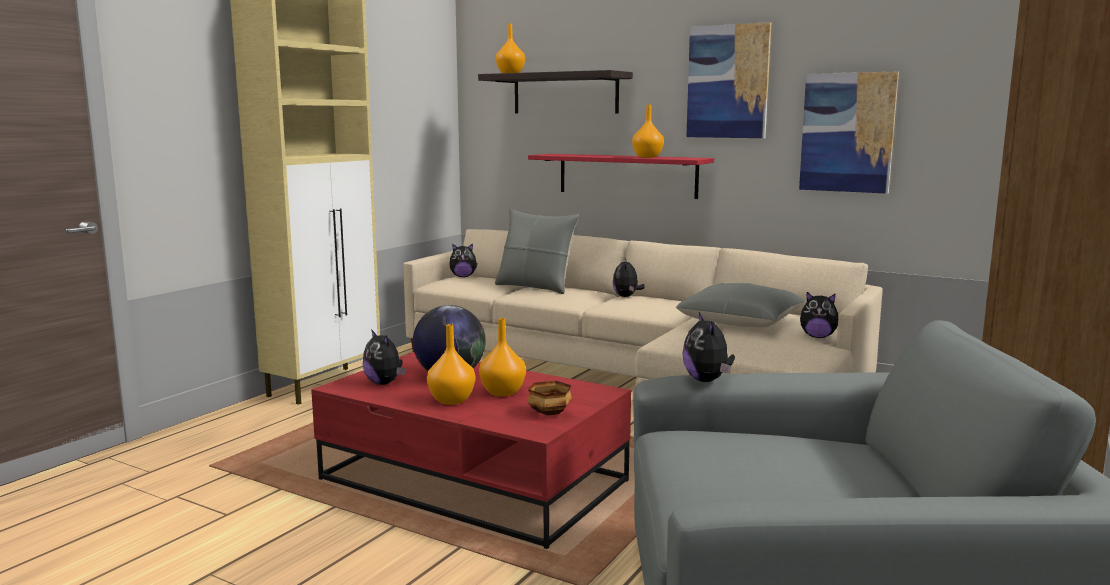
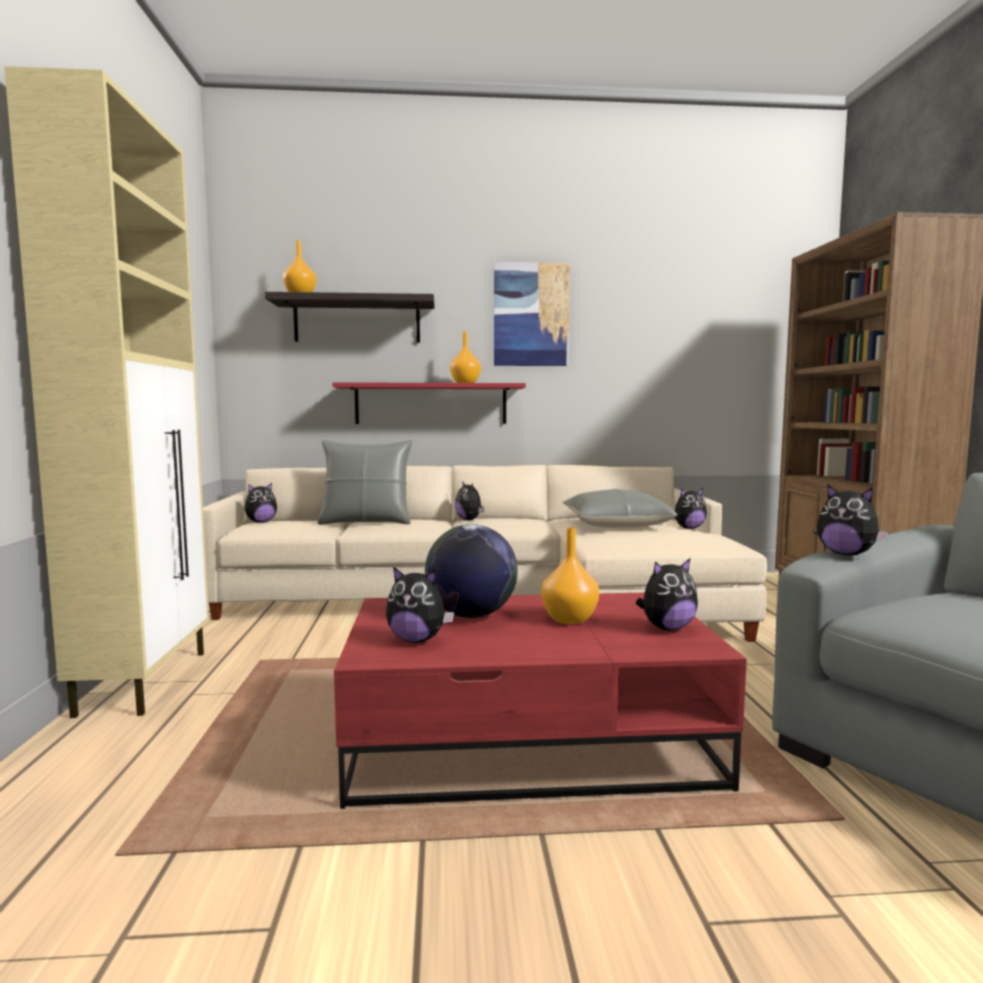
camera: 35 degrees left, 5 degrees down
(452, 400) = (542, 639): orange vase -> none
(551, 413) = (667, 628): bowl -> plush toy
(847, 132) = (636, 361): picture -> none

